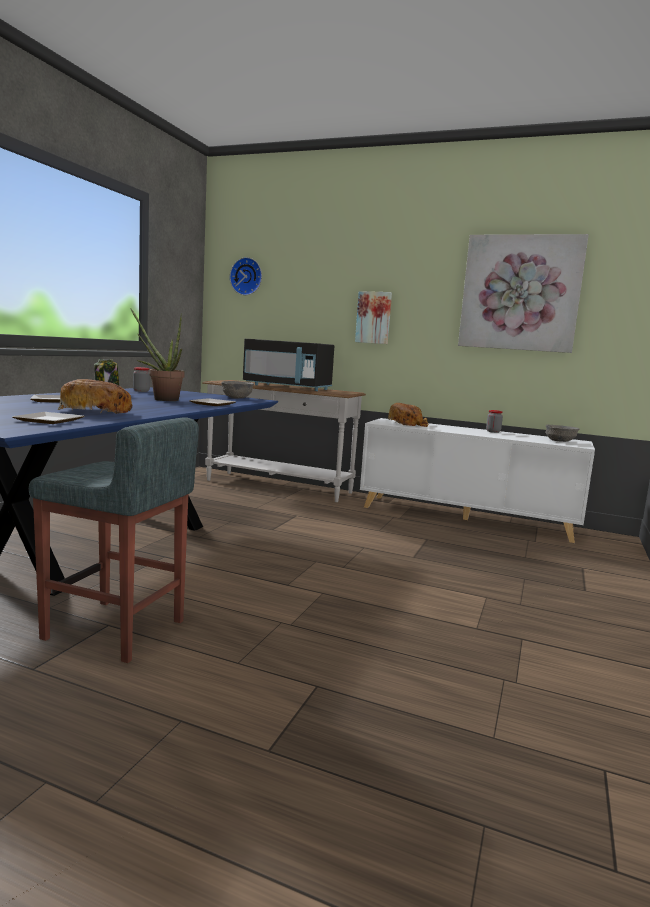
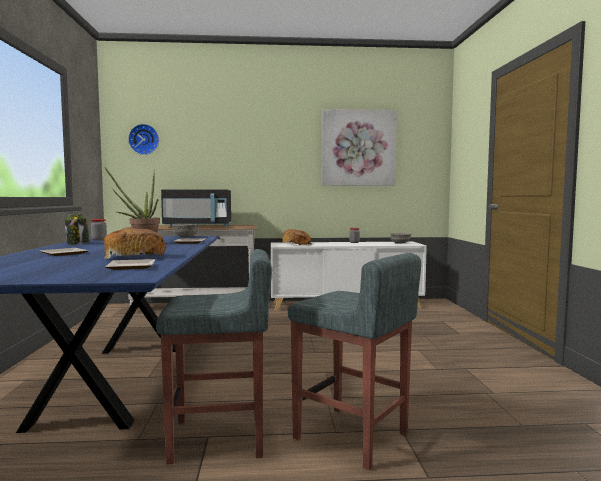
camera: 25 degrees left, 5 degrees down
(247, 674) = (352, 437): none -> grey stool
(373, 317) = (257, 168): picture -> none

